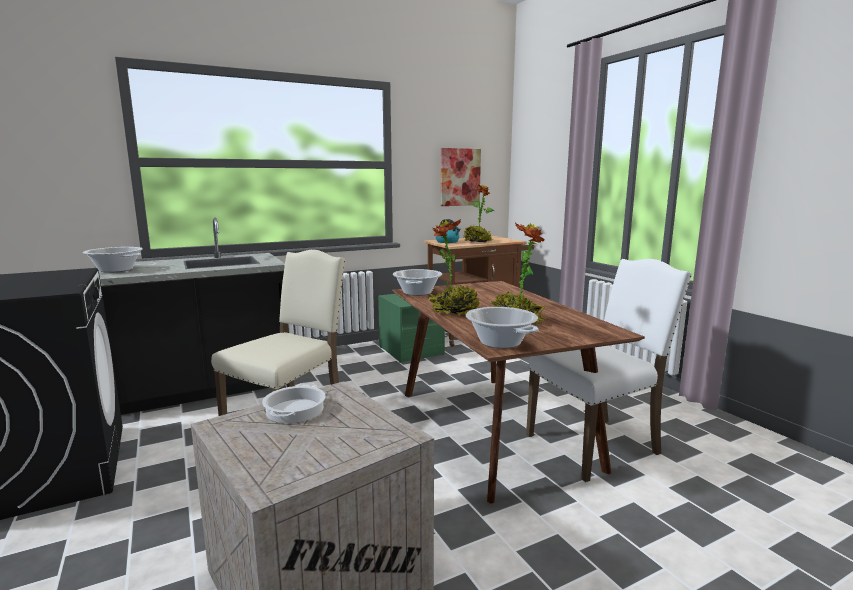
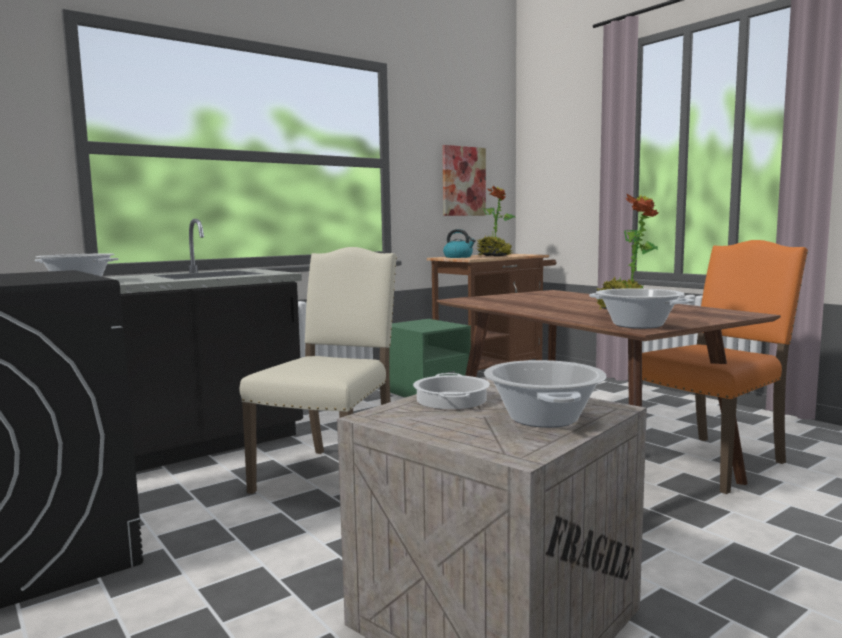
camera: 10 degrees left, 5 degrees down
(417, 292) = (472, 300): cooking pot -> cooking pot (544, 418)
(454, 311) = (543, 310): potted plant -> none
(596, 445) = (711, 461): white chair -> orange chair

